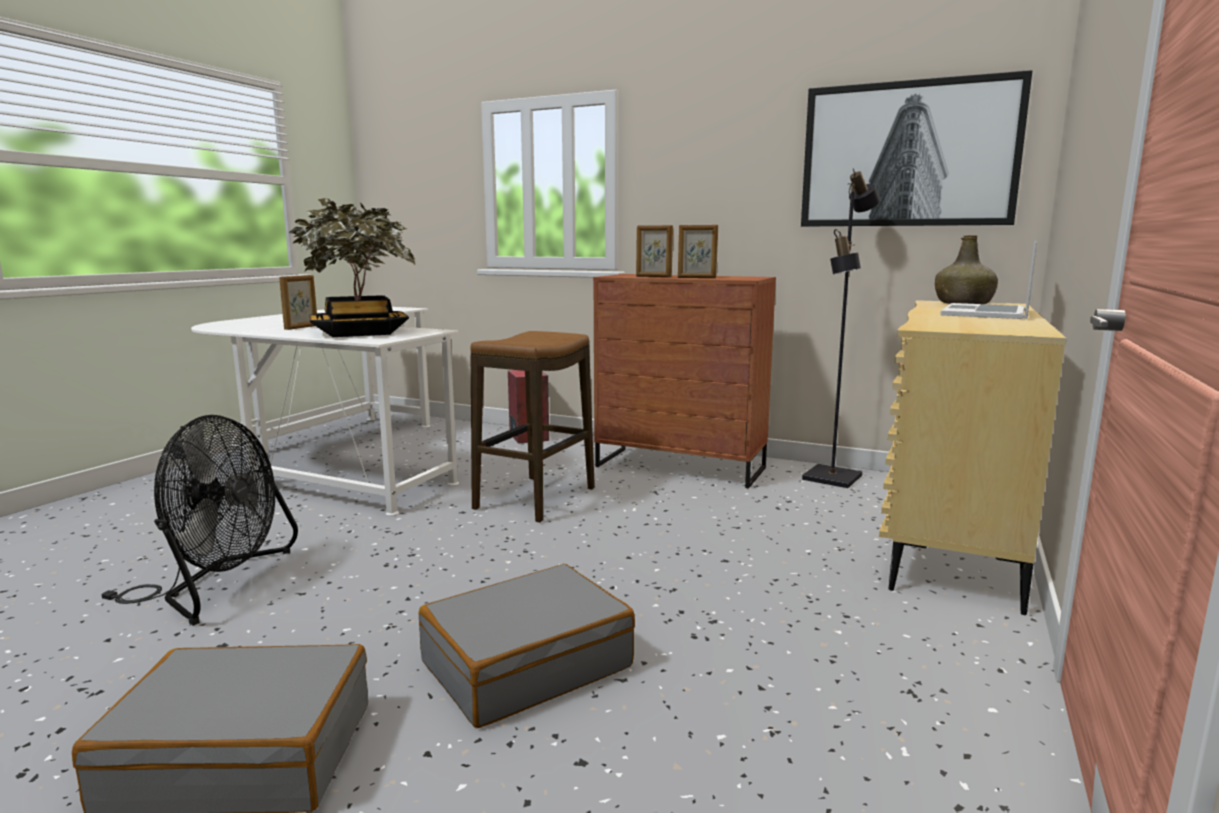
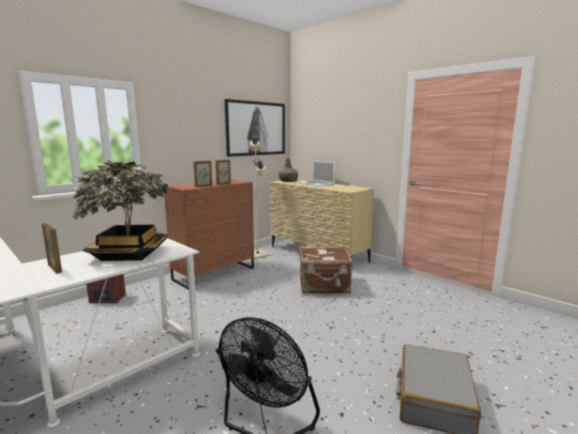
camera: 70 degrees left, 0 degrees up
(526, 664) = (379, 333): grey suitcase -> none
(535, 499) = (218, 310): stool -> none
(739, 568) = (324, 286): none -> brown suitcase
(832, 477) = (257, 254): black floor lamp -> beige floor lamp

